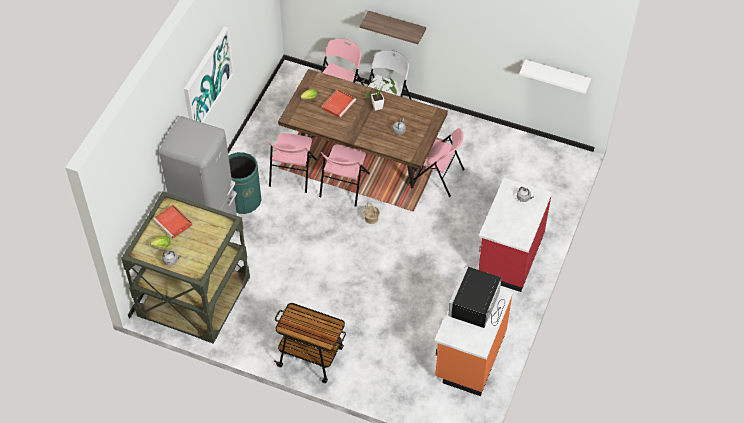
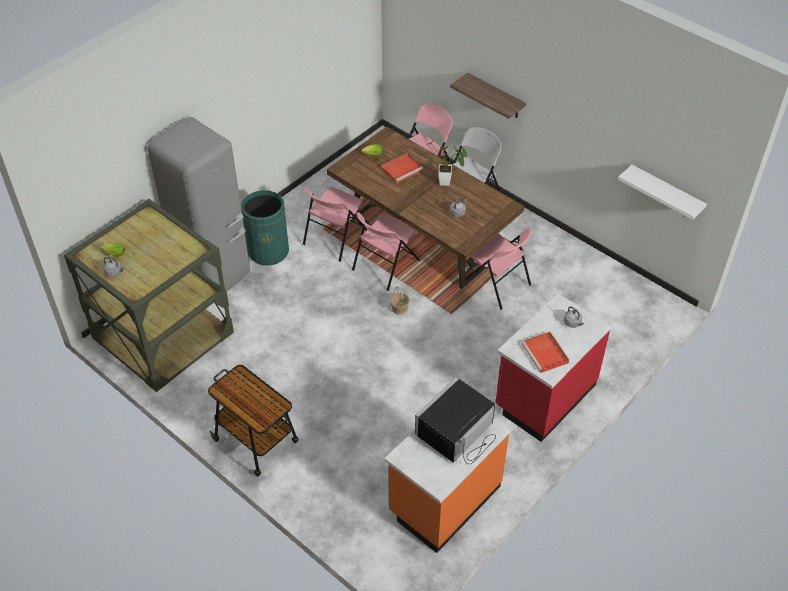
camera: 20 degrees right, 5 degrees down
(173, 223) = (141, 234): red tray -> red tray (545, 354)
(207, 80) = (246, 92): picture -> none

